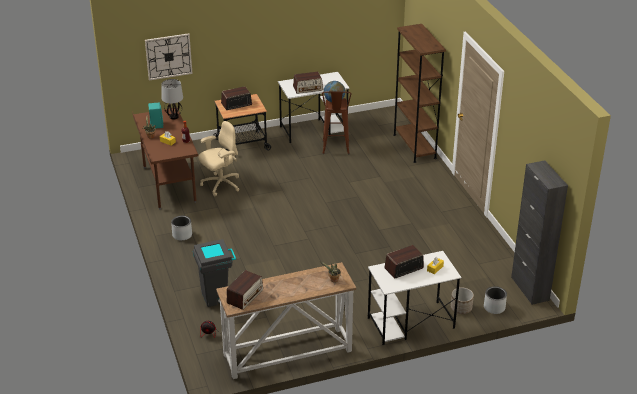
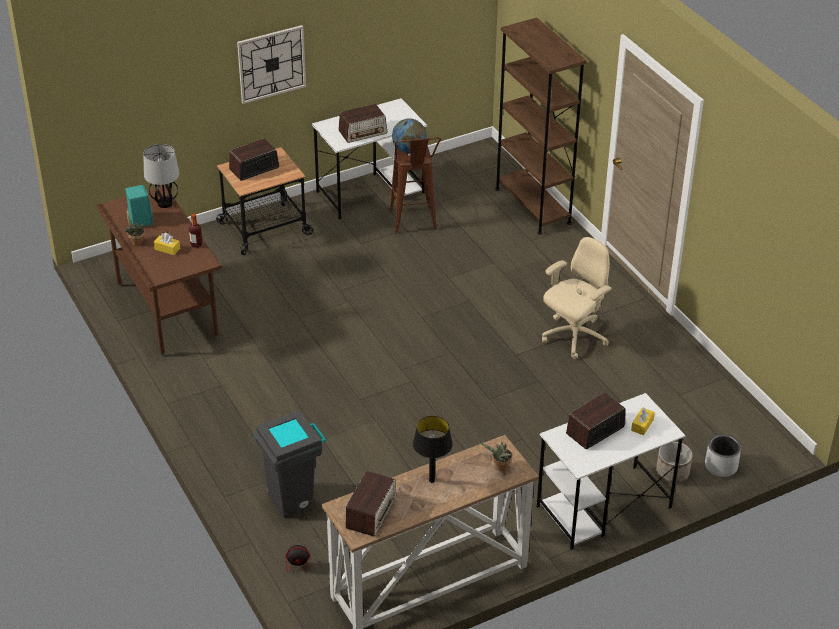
camera: 10 degrees left, 5 degrees up
(168, 56) = (143, 105): wall clock -> wall clock (271, 64)
(182, 235) = (211, 397): grey planter -> none
(220, 185) = (249, 303): beige office chair -> beige office chair (573, 337)
(288, 283) = (432, 480): none -> black table lamp
(530, 289) = (765, 428): black cabinet -> none

